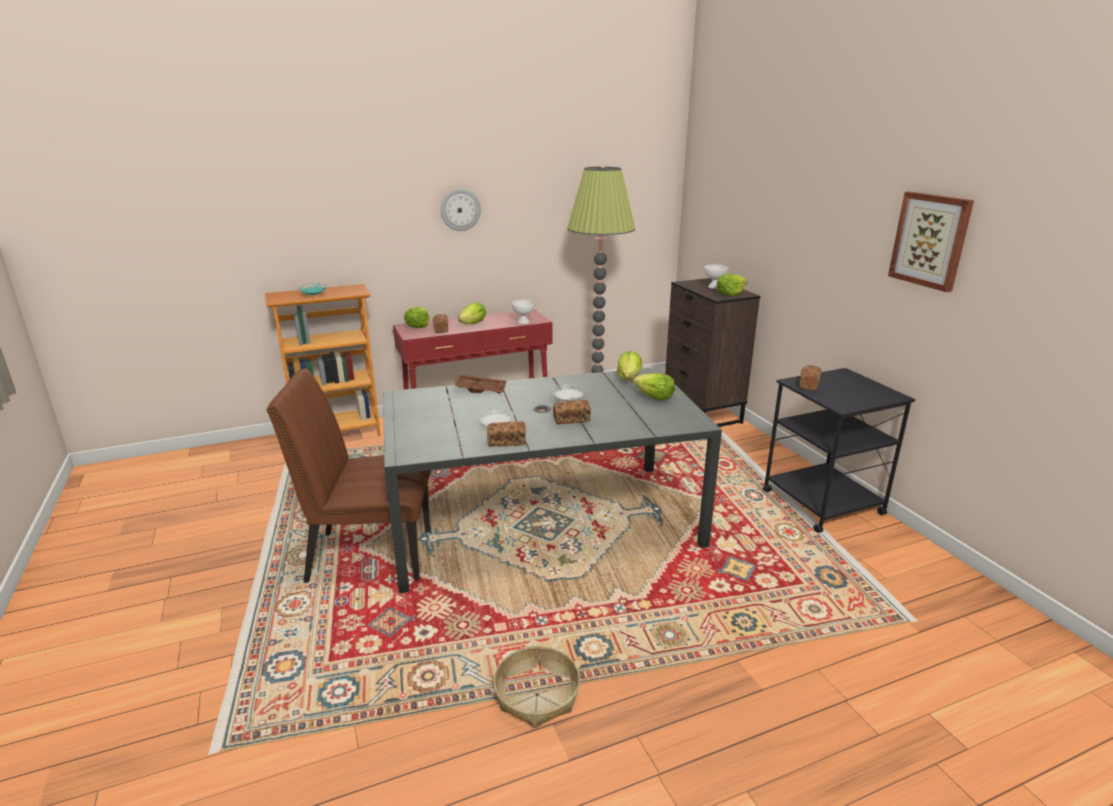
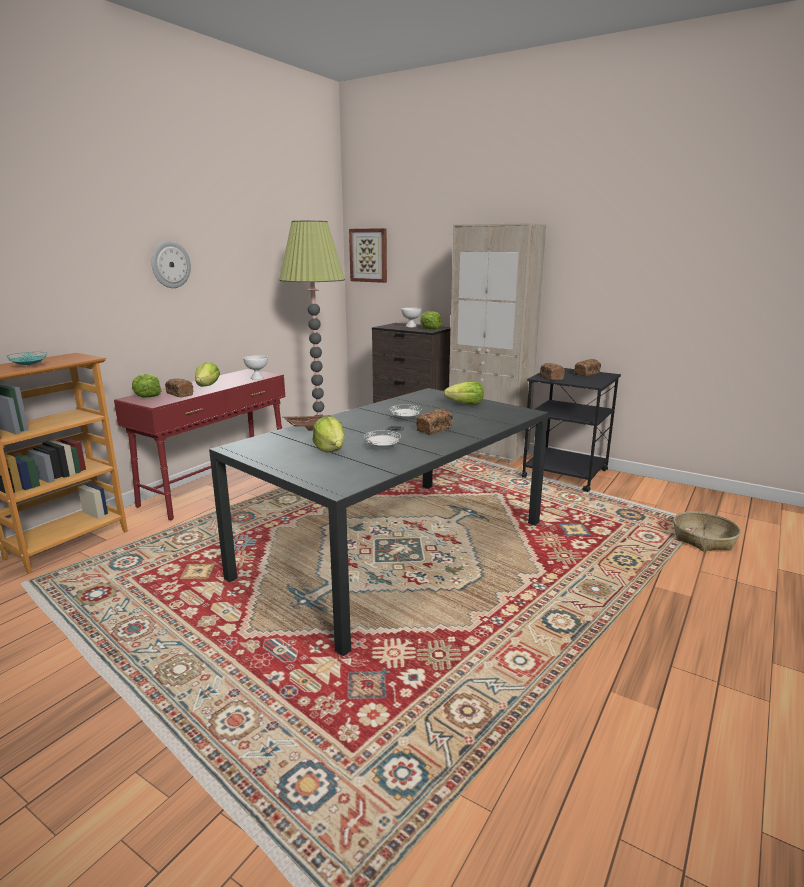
camera: 35 degrees left, 5 degrees down
(371, 555) = (264, 637): brown chair -> none
(506, 442) = (413, 455): bread -> bread (587, 373)
(537, 695) = (571, 676): basket -> basket (704, 539)
(629, 378) = (422, 397): lettuce -> lettuce (330, 450)
(762, 452) = (488, 455): none -> beige cabinet
(930, 240) = (615, 253): picture -> picture (369, 255)

